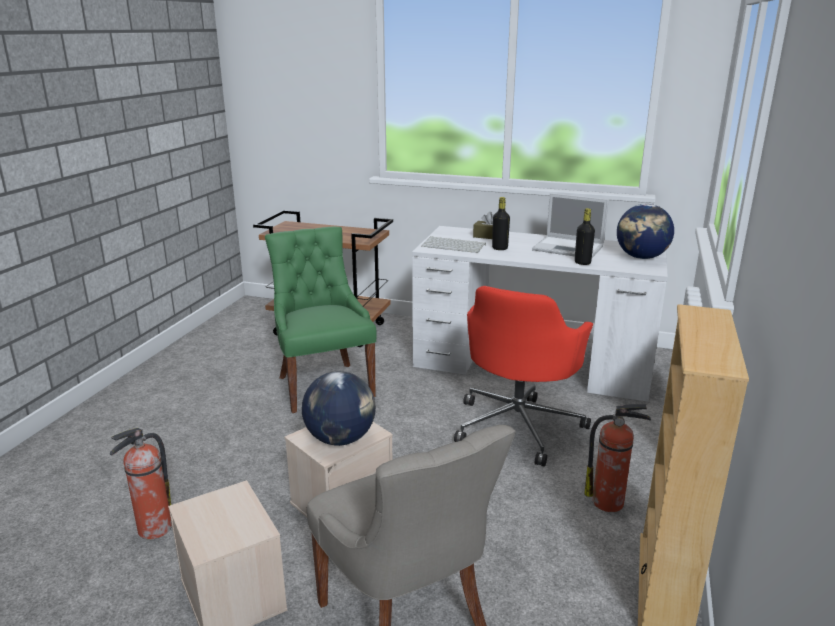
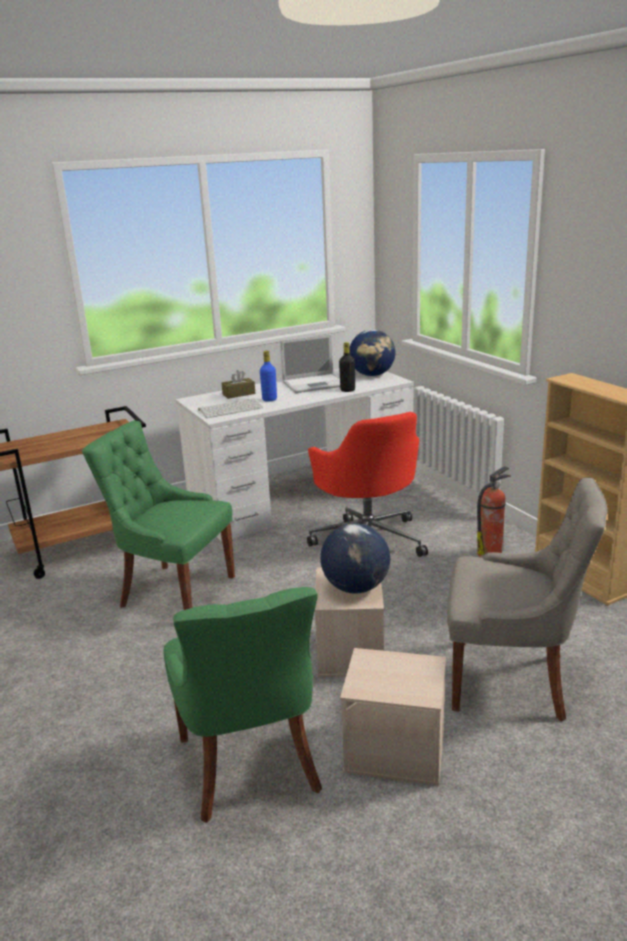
camera: 45 degrees left, 0 degrees up
(153, 529) = (251, 766): fire extinguisher -> green chair
(499, 248) = (269, 399): black bottle -> blue bottle

